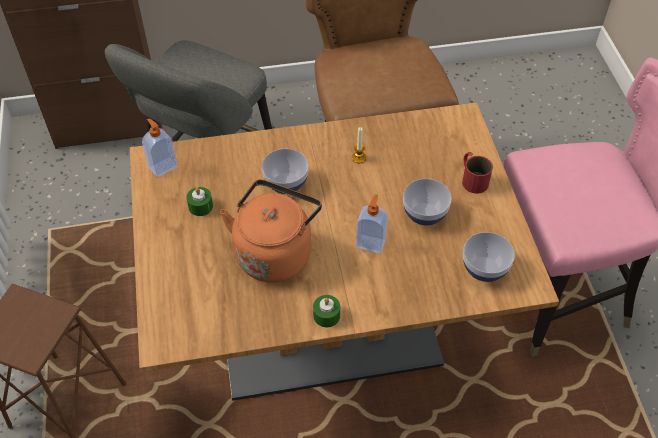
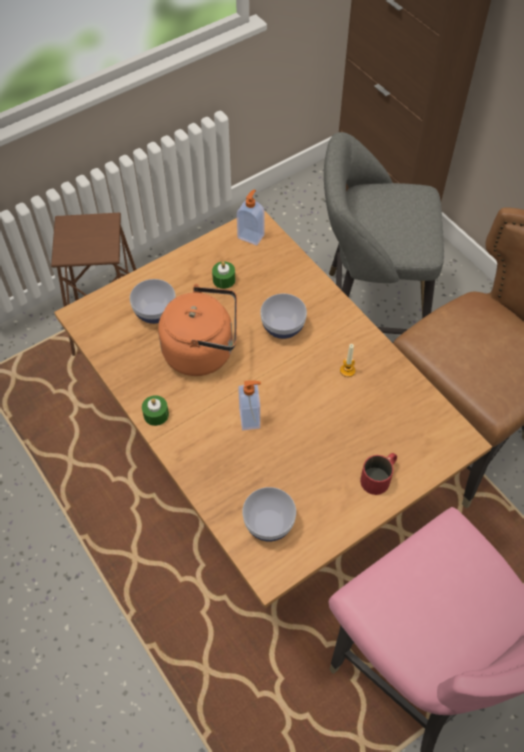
camera: 65 degrees right, 5 degrees up
(424, 214) = (308, 450): bowl -> bowl (155, 313)

